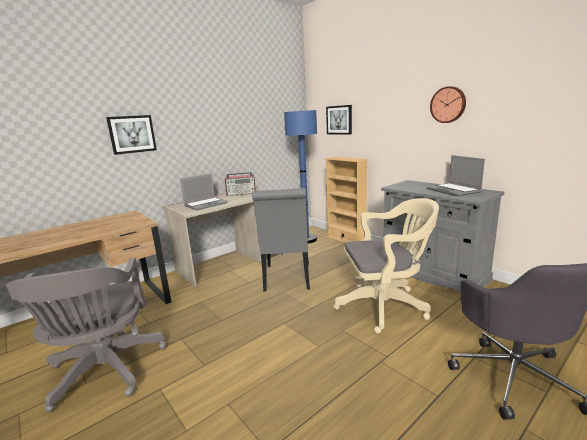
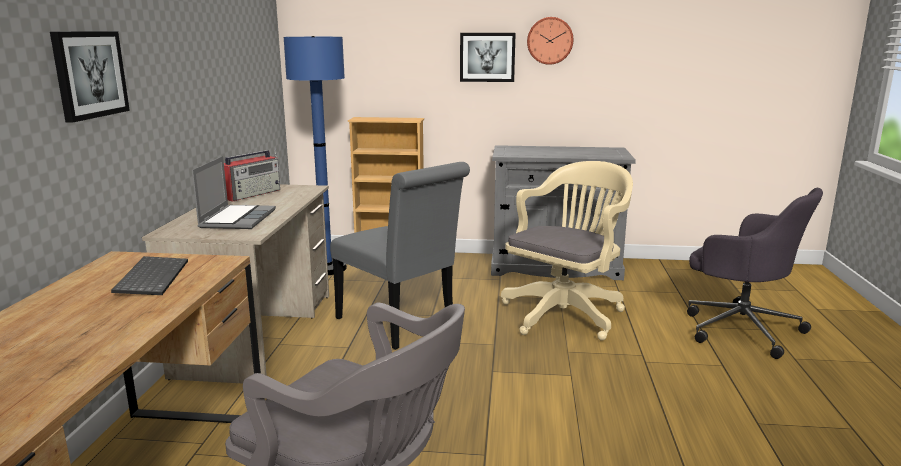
camera: 45 degrees left, 0 degrees up
(113, 223) = (151, 277): none -> keyboard
(339, 120) = (360, 55): picture -> picture (487, 57)
(454, 190) = (581, 151): laptop -> none

